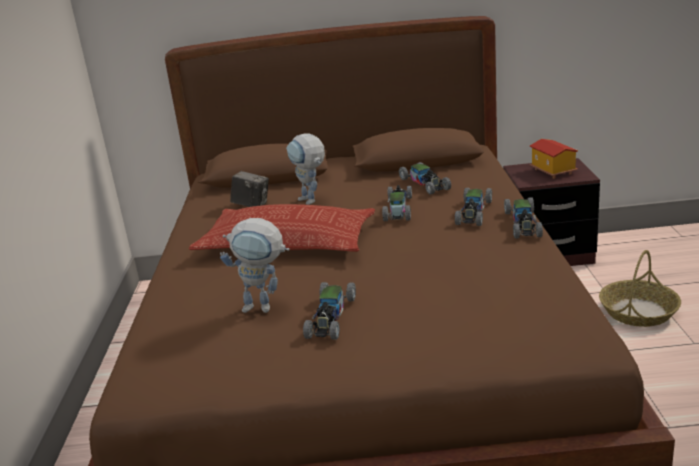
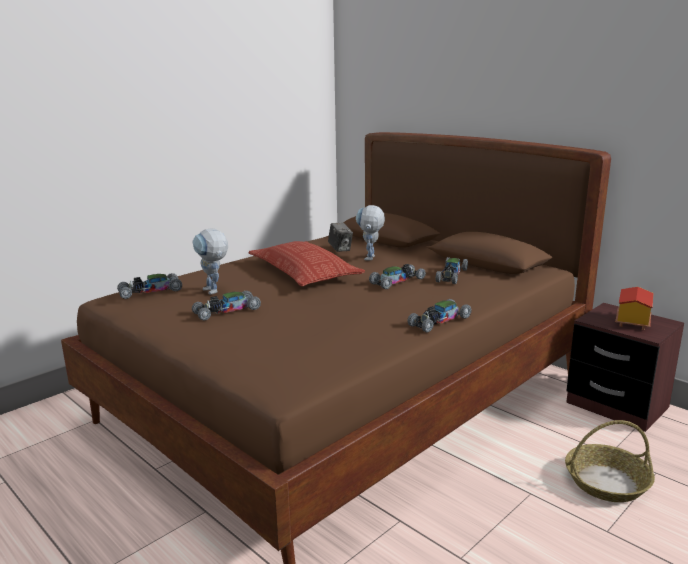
camera: 45 degrees right, 5 degrees down
(473, 213) = (429, 302): toy car -> toy car (150, 291)

